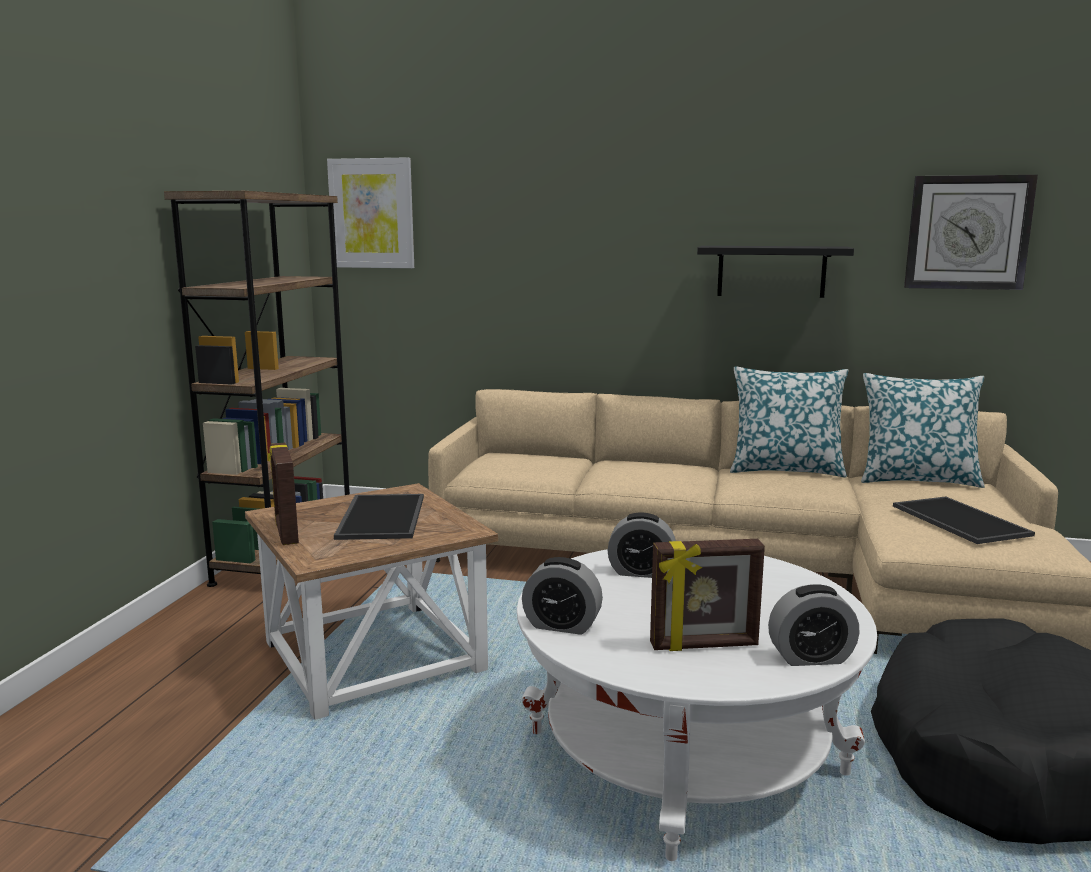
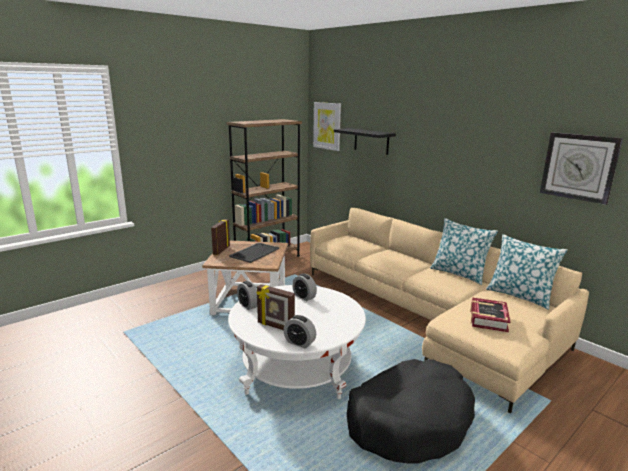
camera: 35 degrees right, 5 degrees up
(771, 271) = (476, 173): black shelf -> black shelf (371, 141)
(957, 520) = (488, 319): tray -> book

